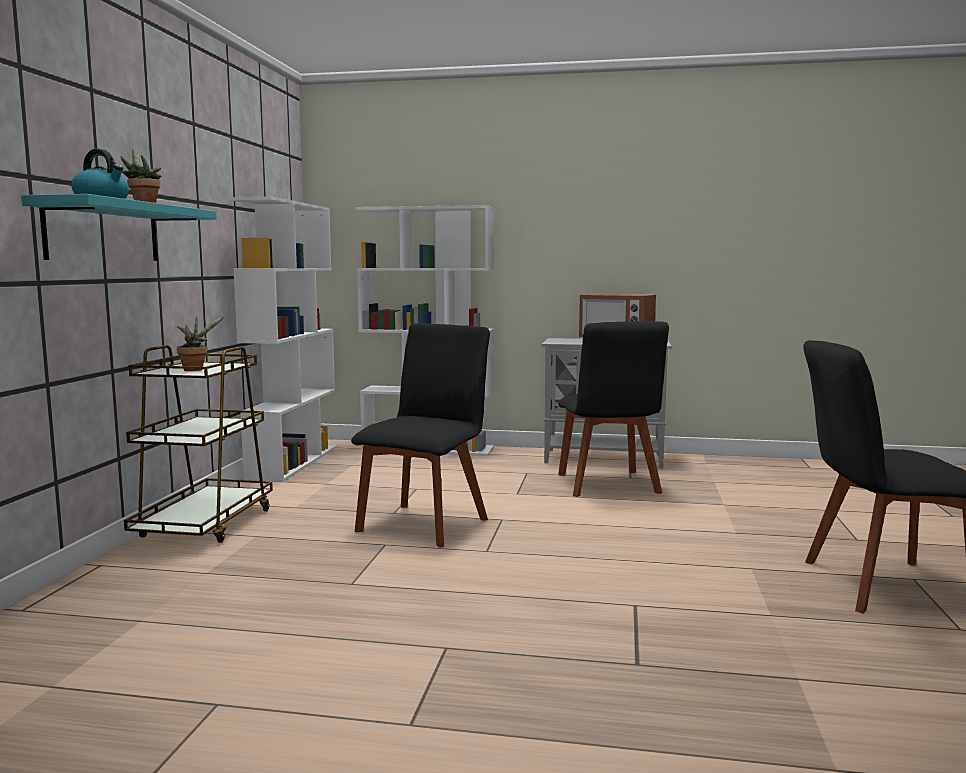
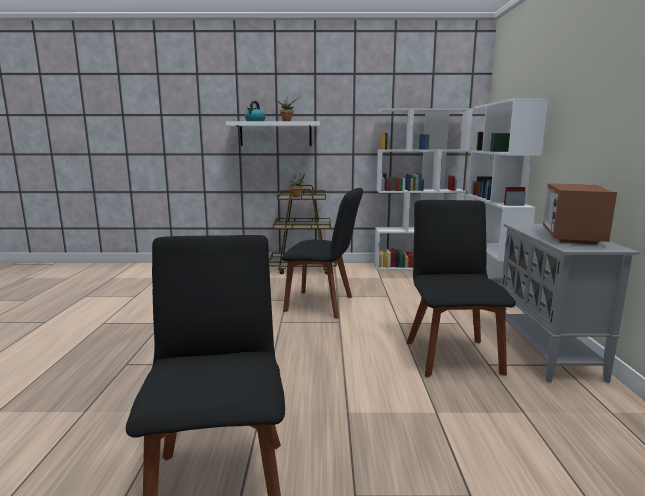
camera: 80 degrees right, 5 degrees up
(103, 232) = (275, 134): turquoise shelf -> white shelf
(608, 485) = (452, 355): black chair -> black chair turned 105 degrees clockwise

